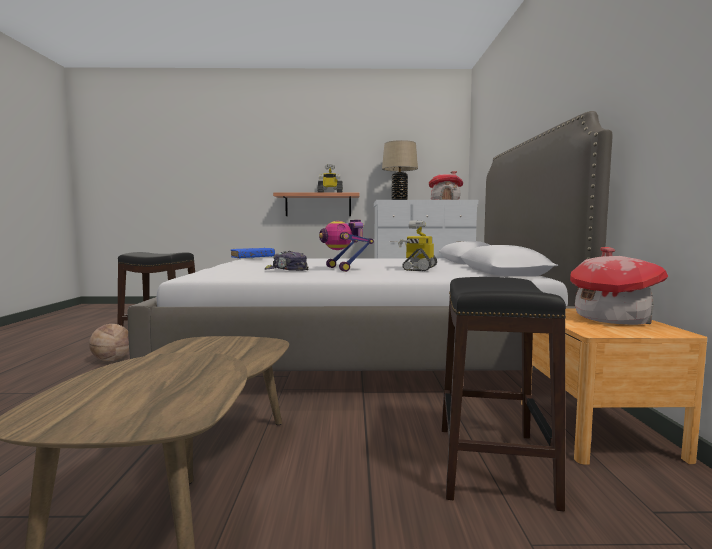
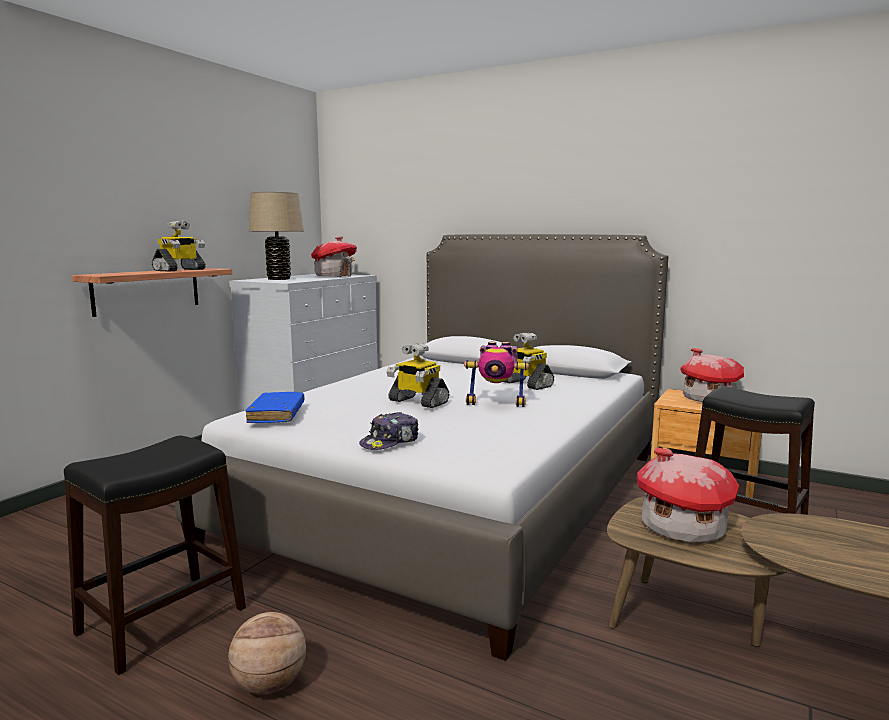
camera: 60 degrees left, 5 degrees up
(214, 351) = (681, 528): none -> toy house
(286, 270) = (480, 423): cap -> cap (390, 442)
(316, 263) = (417, 402): none -> toy robot

